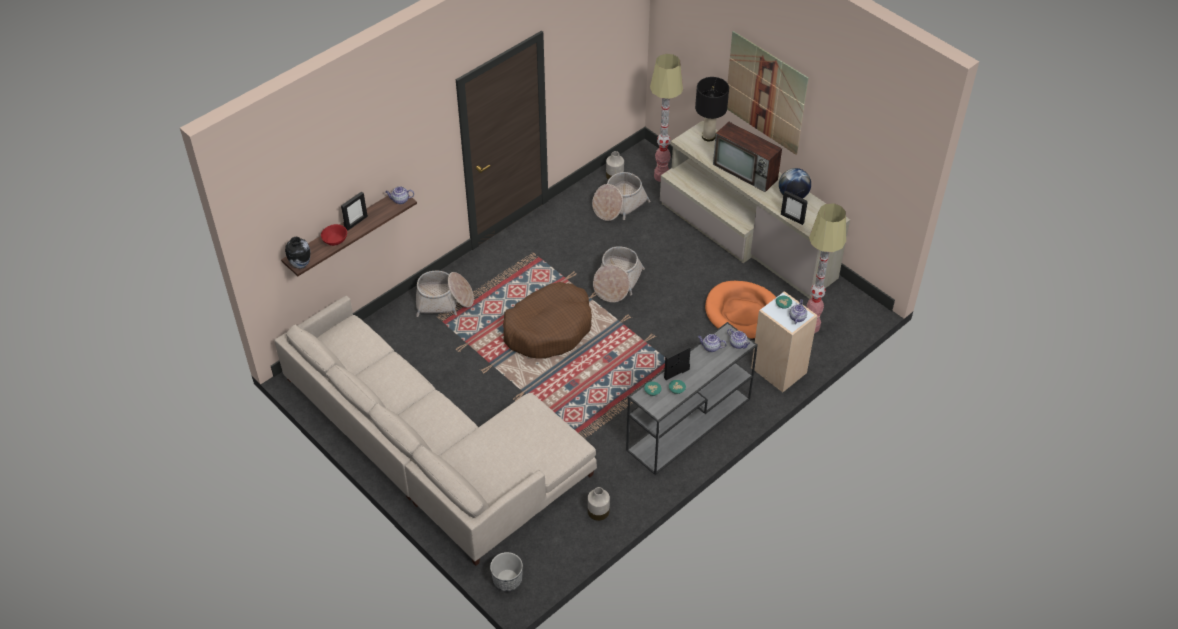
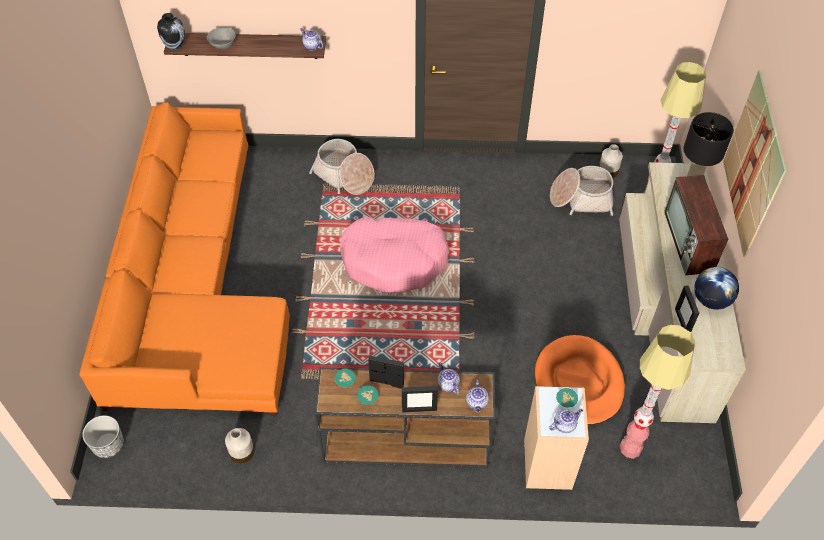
camera: 45 degrees right, 5 degrees up
(335, 241) = (223, 45): red bowl -> grey bowl
(356, 222) = (257, 41): picture frame -> picture frame (419, 408)
(434, 447) = (195, 287): beige sofa -> orange sofa
(548, 328) = (394, 260): brown dog bed -> pink dog bed
(616, 282) = (498, 264): basket -> none
(688, 425) = (404, 443): grey console table -> brown console table

